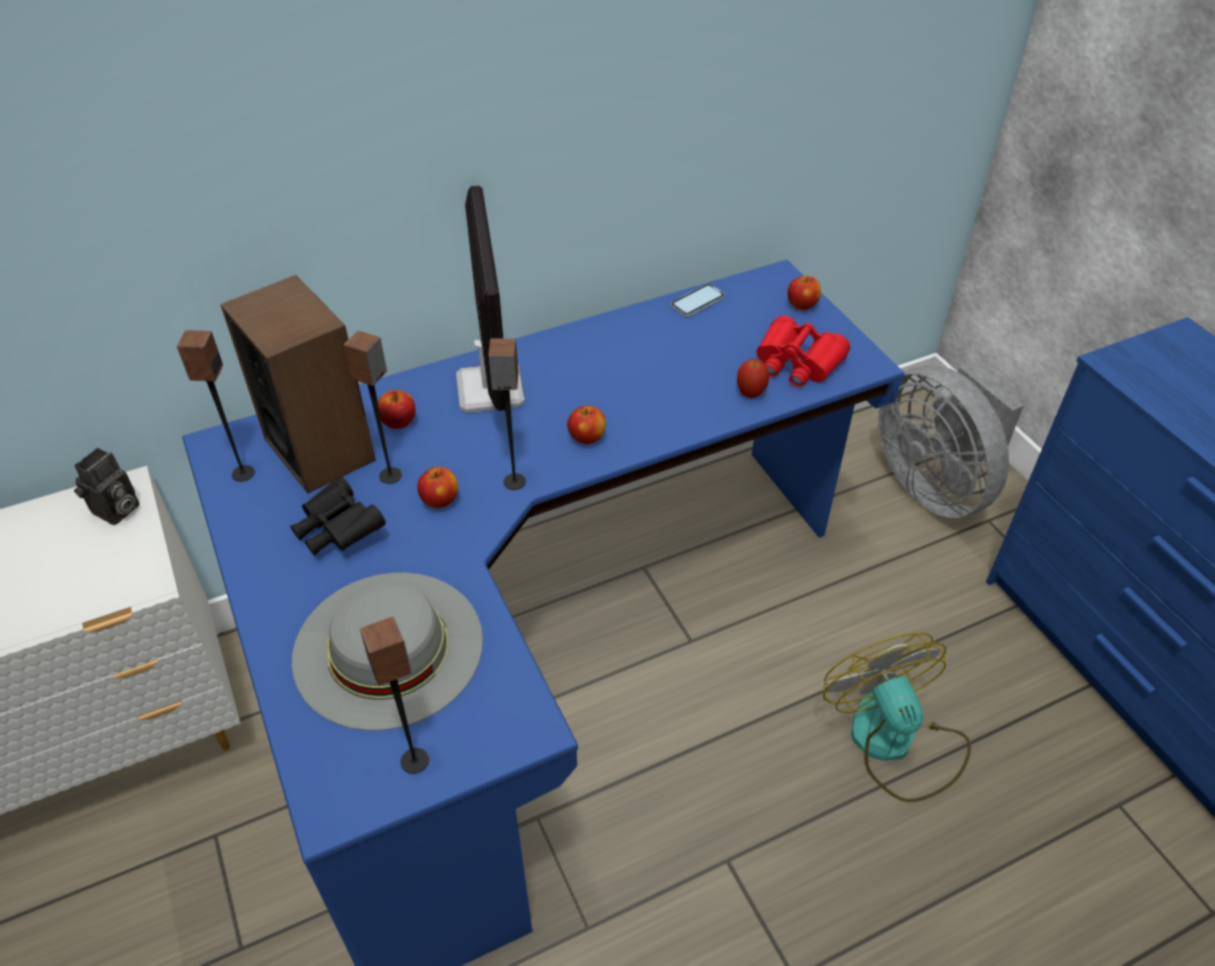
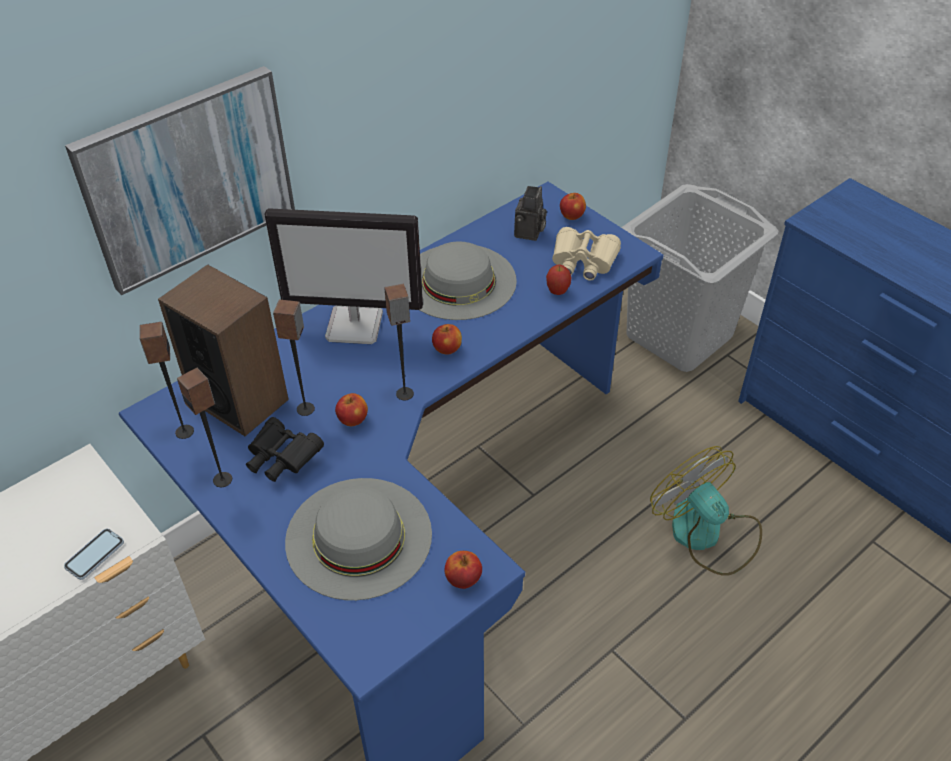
camera: 15 degrees left, 0 degrees up
(116, 511) = (81, 485): camera -> camera (529, 233)
(285, 164) = (188, 178): none -> picture
(399, 422) = (294, 366): apple -> apple (463, 579)
(415, 760) = (413, 611): speaker -> speaker (223, 479)
(489, 388) = (356, 325): monitor -> monitor turned 120 degrees clockwise
(632, 358) = (458, 281): none -> grey hat
(697, 302) = (492, 227): phone -> phone (95, 555)
(797, 362) = (583, 261): red binoculars -> beige binoculars
(934, 485) = (680, 335): grey fan -> grey laundry basket

